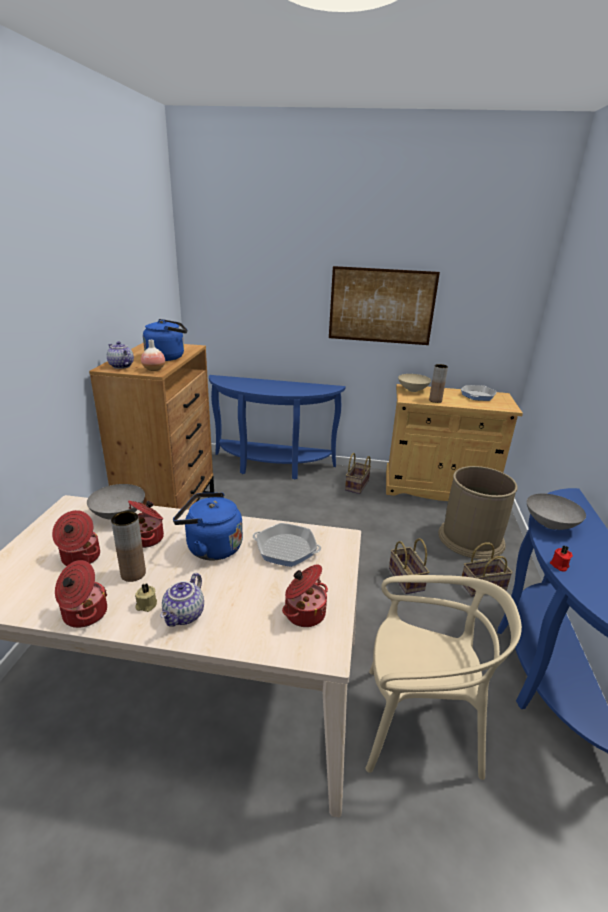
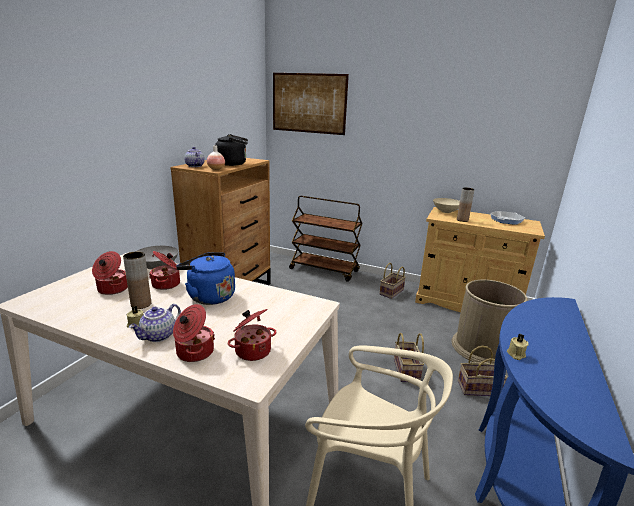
camera: 15 degrees right, 5 degrees down
(84, 614) = (89, 323): cooking pot -> cooking pot (194, 352)
(168, 357) = (233, 164): blue kettle -> black kettle
(271, 467) = (324, 270): blue console table -> brown cart
(286, 549) = (267, 306): frying pan -> none
(381, 306) = (423, 138): picture -> picture (308, 103)
(550, 524) = (526, 322): grey bowl -> none
(559, 565) = (515, 354): red candle -> beige candle

